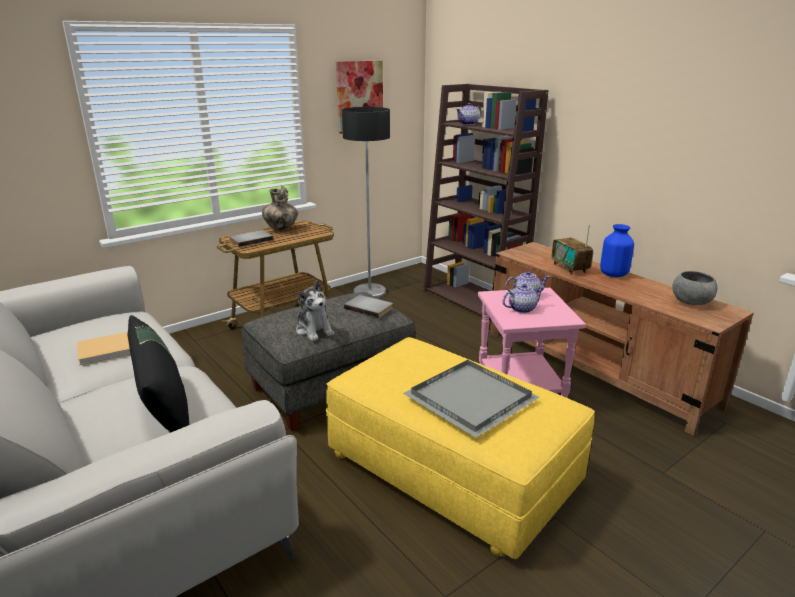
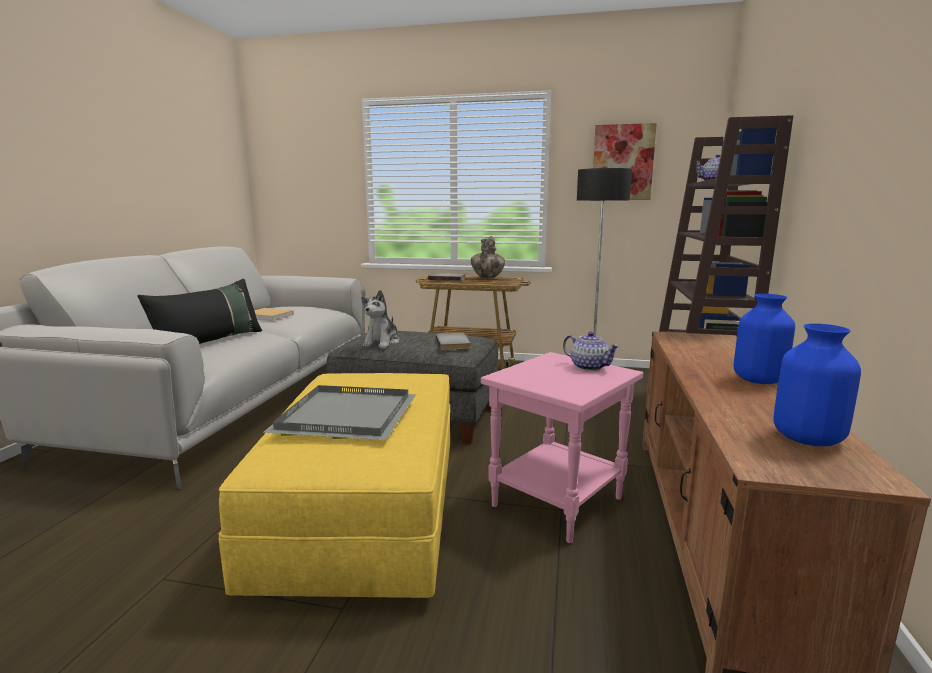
camera: 50 degrees right, 10 degrees down
(521, 309) = (547, 372): teapot -> none
(570, 268) = (706, 360): radio -> none
(691, 302) = (806, 438): grey bowl -> blue vase

